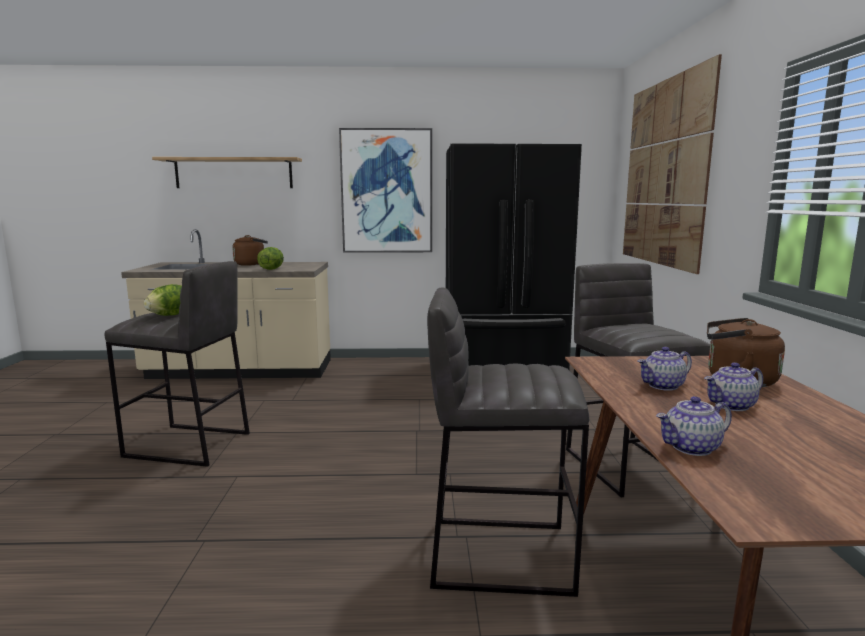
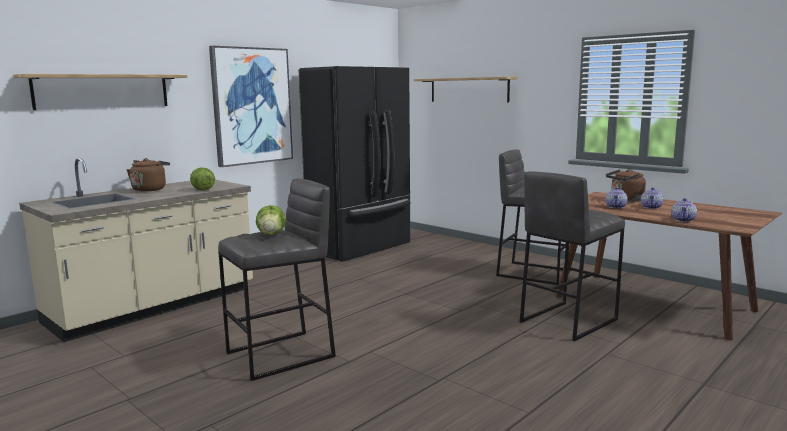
camera: 45 degrees left, 0 degrees up
(665, 173) = (468, 90): picture -> shelf

